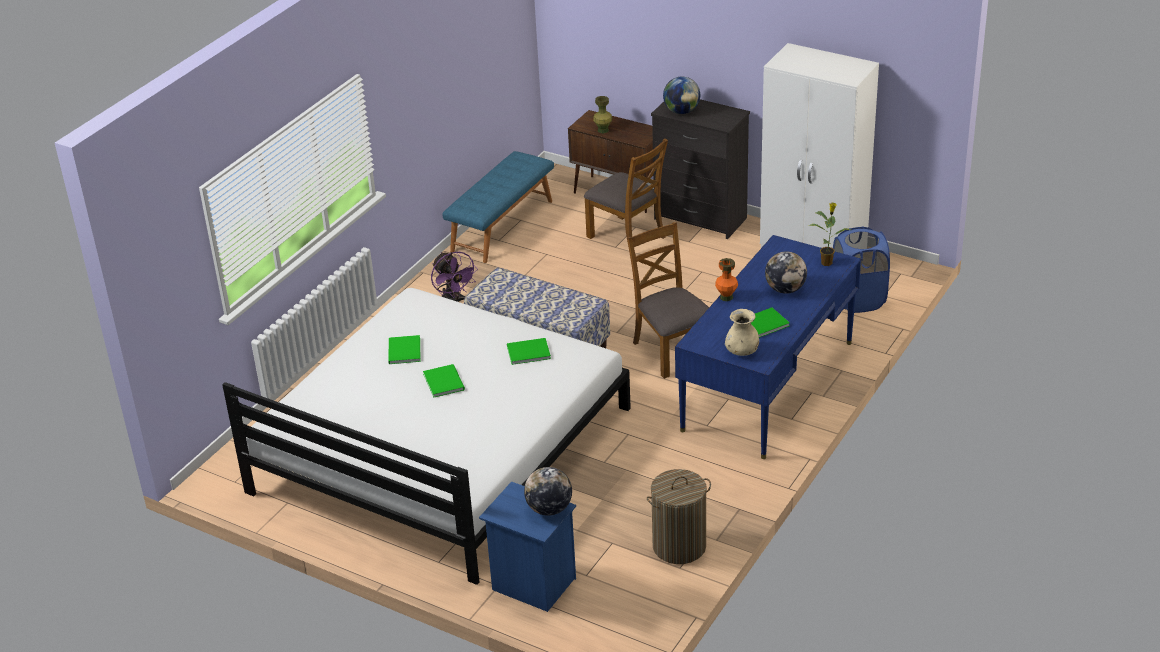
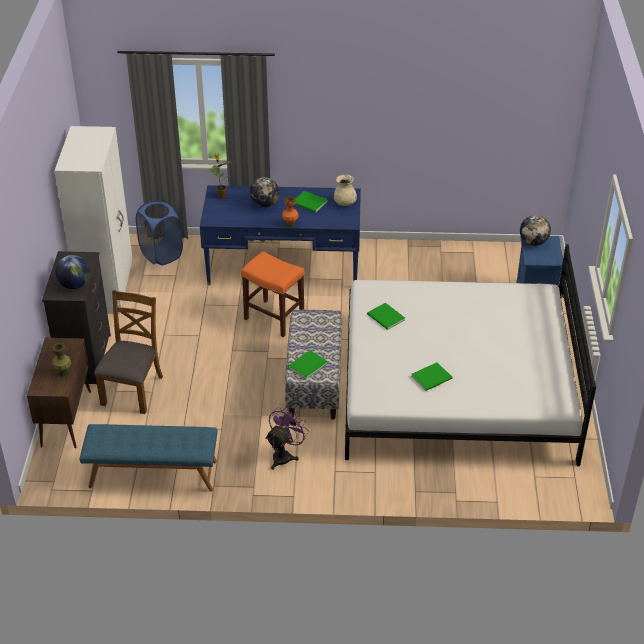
camera: 120 degrees left, 5 degrees up
(444, 381) = (448, 343): green book -> green book (306, 365)
(671, 351) = (273, 318): brown chair -> orange stool
(679, 546) = (457, 257): laundry basket -> none

